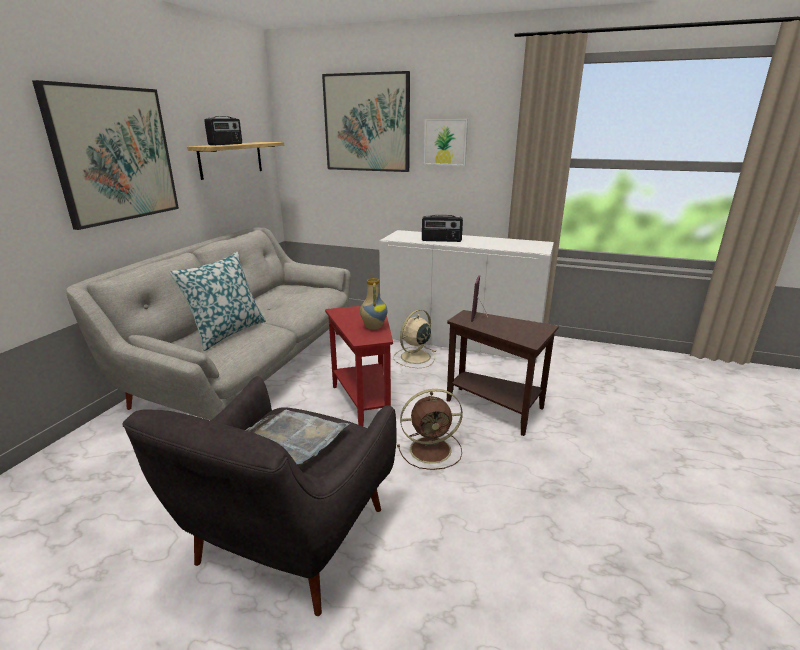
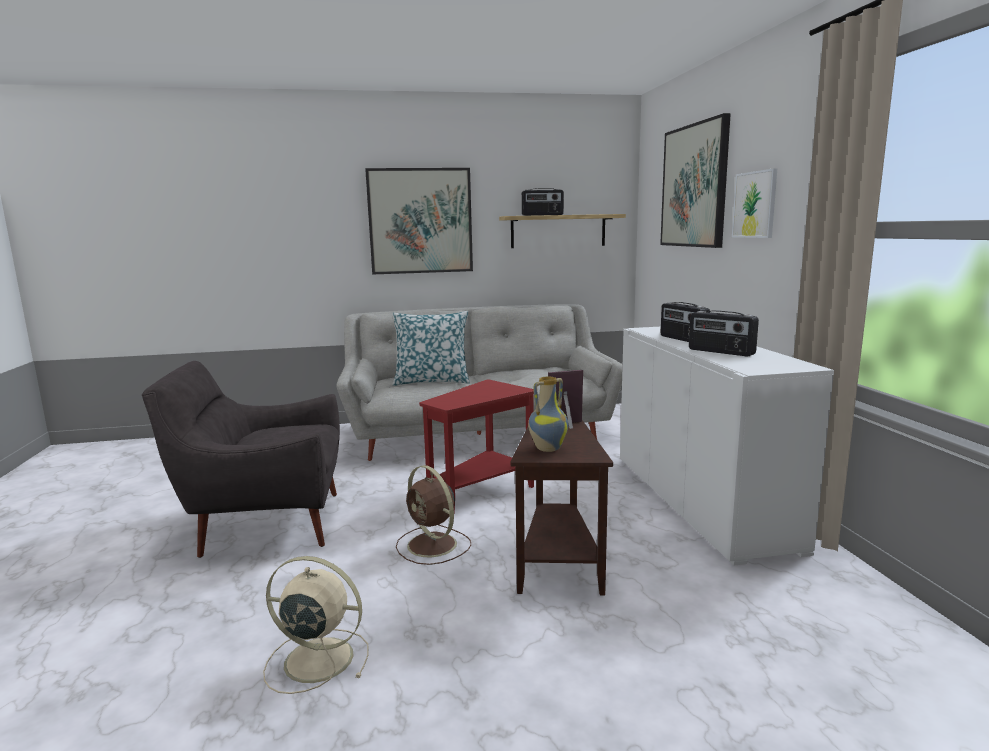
camera: 60 degrees right, 10 degrees down
(293, 439) = (281, 435): grey tray -> none
(373, 327) = (469, 398): vase -> vase (547, 448)
(414, 357) = (608, 488): beige fan -> beige fan (316, 659)
(488, 244) = (720, 352): none -> radio

